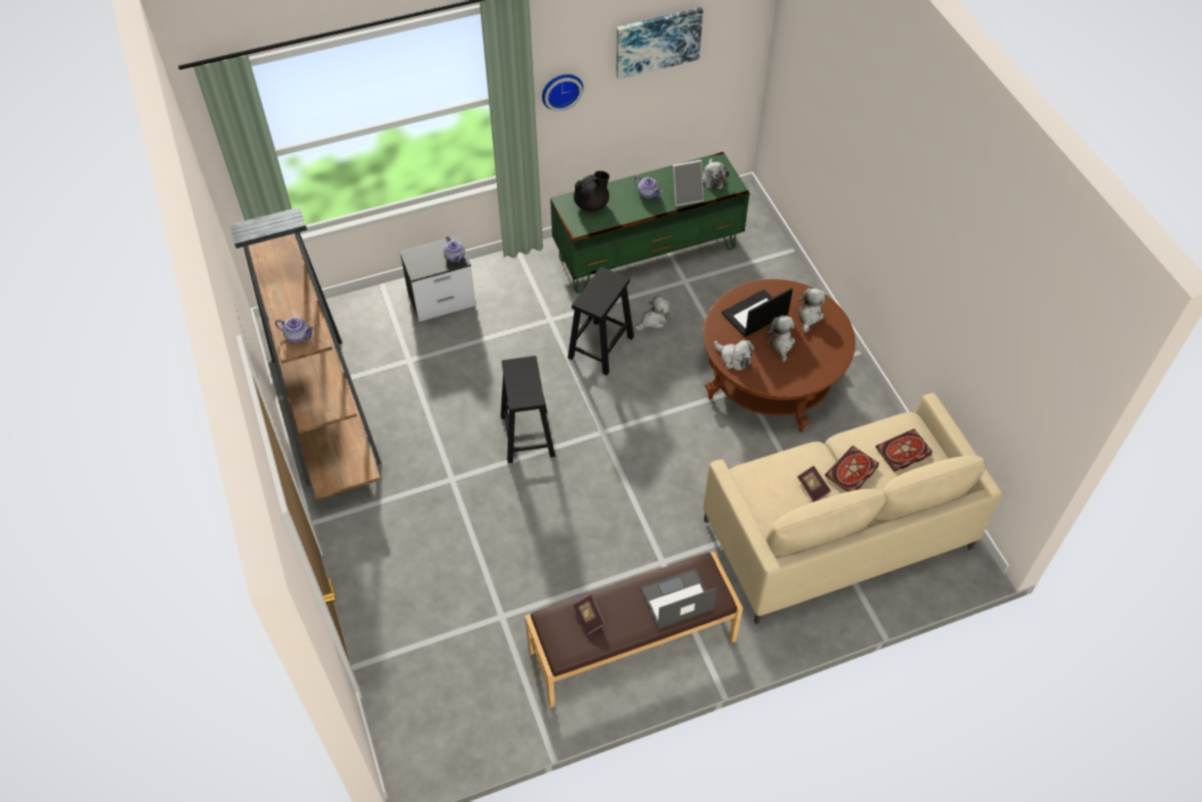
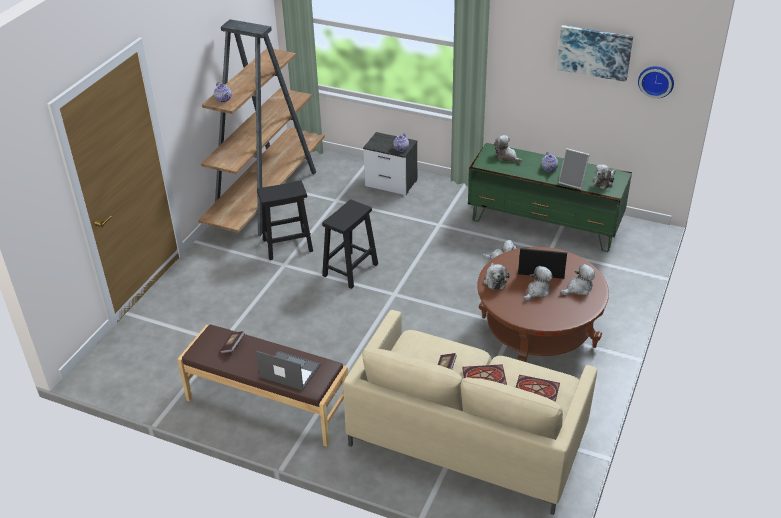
camera: 45 degrees right, 15 degrees down
(561, 90) = (514, 60): wall clock -> wall clock (656, 81)
(592, 204) = (506, 157): black teapot -> plush toy
(600, 348) = (449, 254): black stool -> black stool (287, 246)

